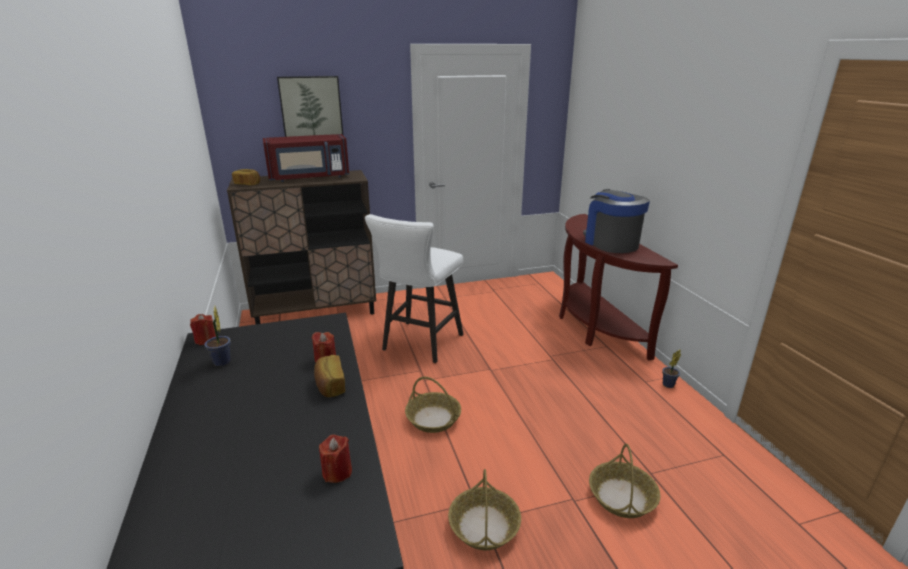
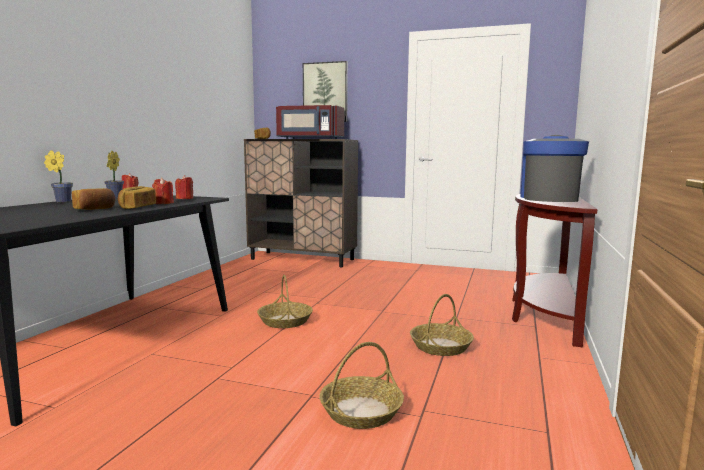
camera: 35 degrees right, 15 degrees down
(298, 412) = (95, 209): none -> bread
(337, 472) = (48, 219): red candle -> red candle (185, 198)
(419, 344) = (347, 287): white stool -> none
(484, 526) = (213, 380): basket -> basket (440, 347)
(667, 385) = (565, 367): potted plant -> potted plant (61, 202)

